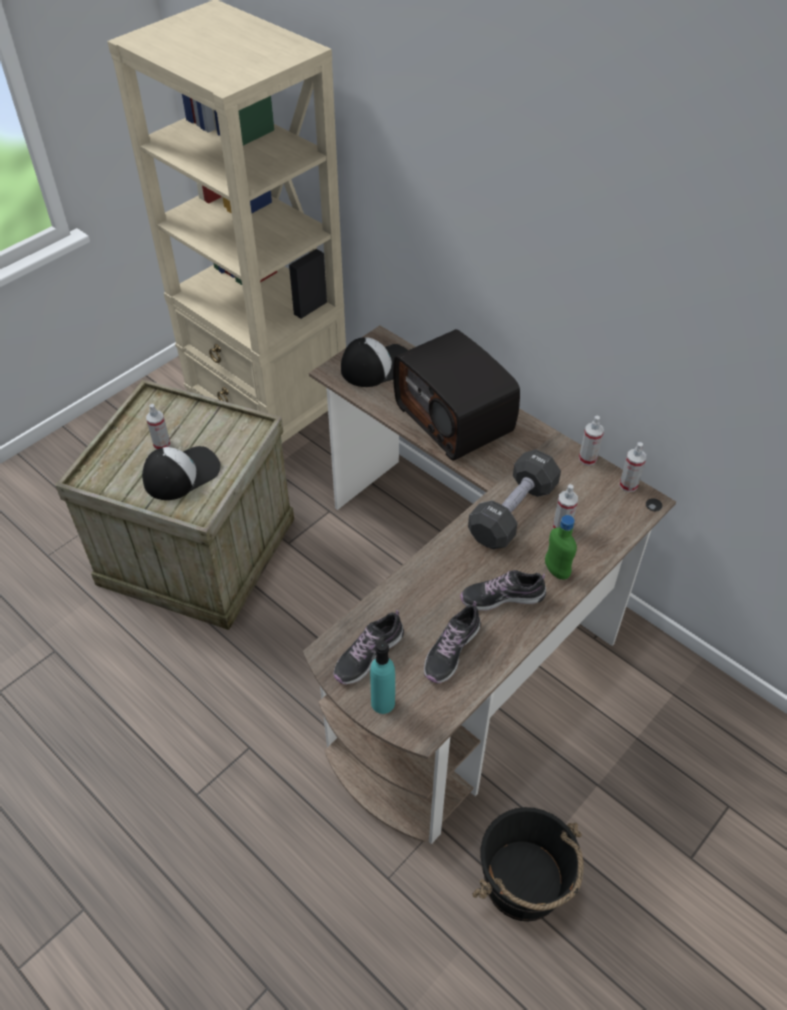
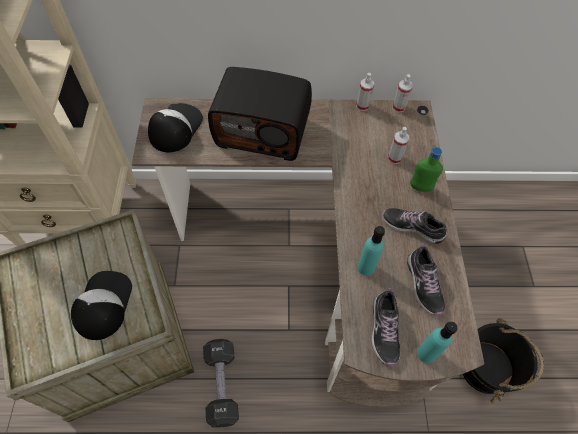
camera: 45 degrees left, 10 degrees up
(162, 444) = (62, 294): spray bottle -> none
(413, 595) = (366, 267): none -> turquoise bottle
(502, 597) = (412, 227): shoe -> shoe turned 75 degrees clockwise
(513, 512) = (360, 169): black dumbbell -> black dumbbell (222, 385)

